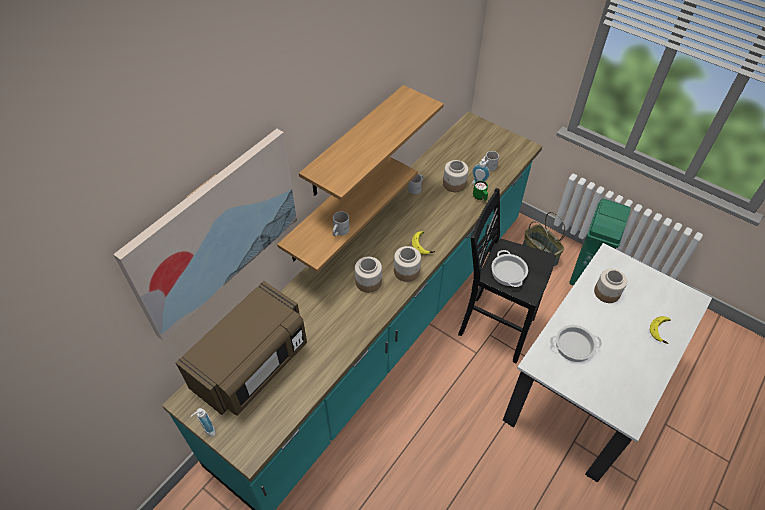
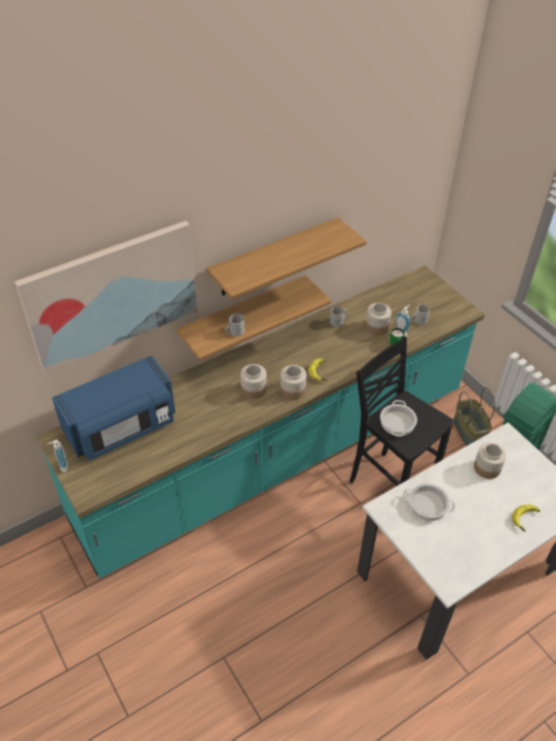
camera: 20 degrees right, 5 degrees down
(252, 365) = (122, 427): brown microwave -> blue microwave

